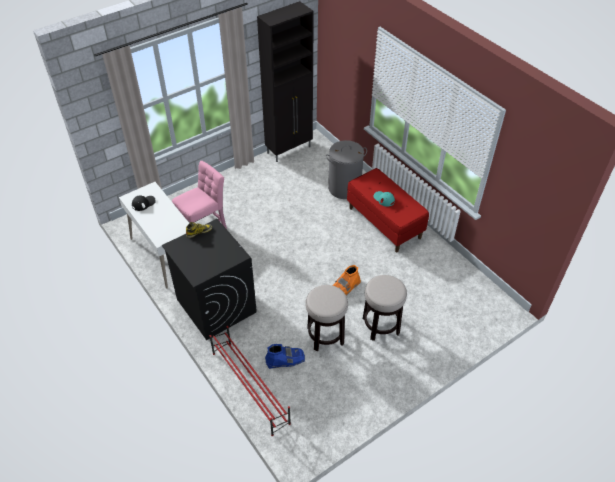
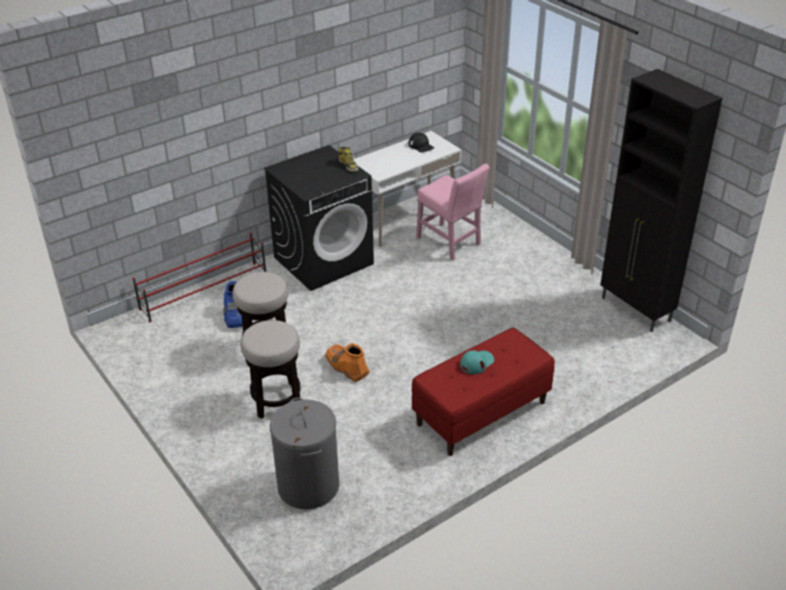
camera: 90 degrees right, 10 degrees down
(344, 188) = (556, 369): grey laundry basket -> grey laundry basket (309, 486)

